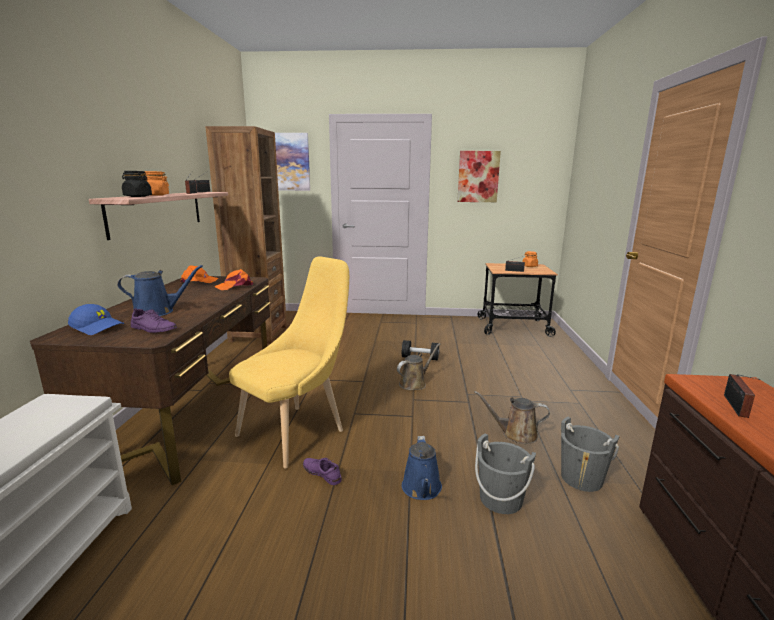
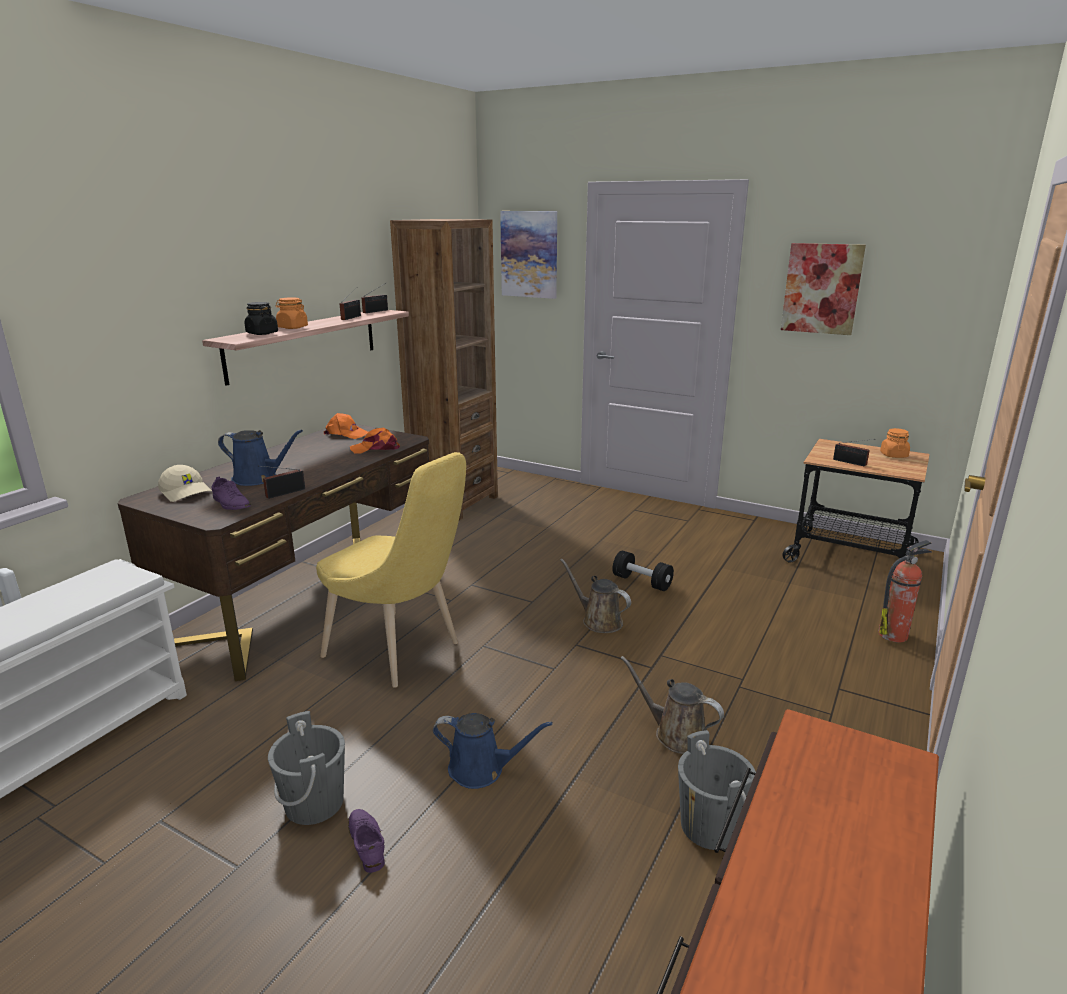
camera: 25 degrees right, 5 degrees up
(98, 327) = (186, 492): blue cap -> beige cap
(297, 431) = (399, 652): yellow chair -> yellow chair turned 60 degrees clockwise
(322, 473) = (386, 713): purple shoe -> purple shoe (367, 843)
(414, 383) = (599, 621): brown watering can -> brown watering can turned 120 degrees counterclockwise
(422, 489) = (481, 769): blue watering can -> blue watering can turned 105 degrees counterclockwise
(500, 499) = (568, 814): grey bucket -> grey bucket (314, 803)
(569, 359) = (894, 634): none -> fire extinguisher
(735, 407) = (805, 788): radio -> radio (283, 493)

